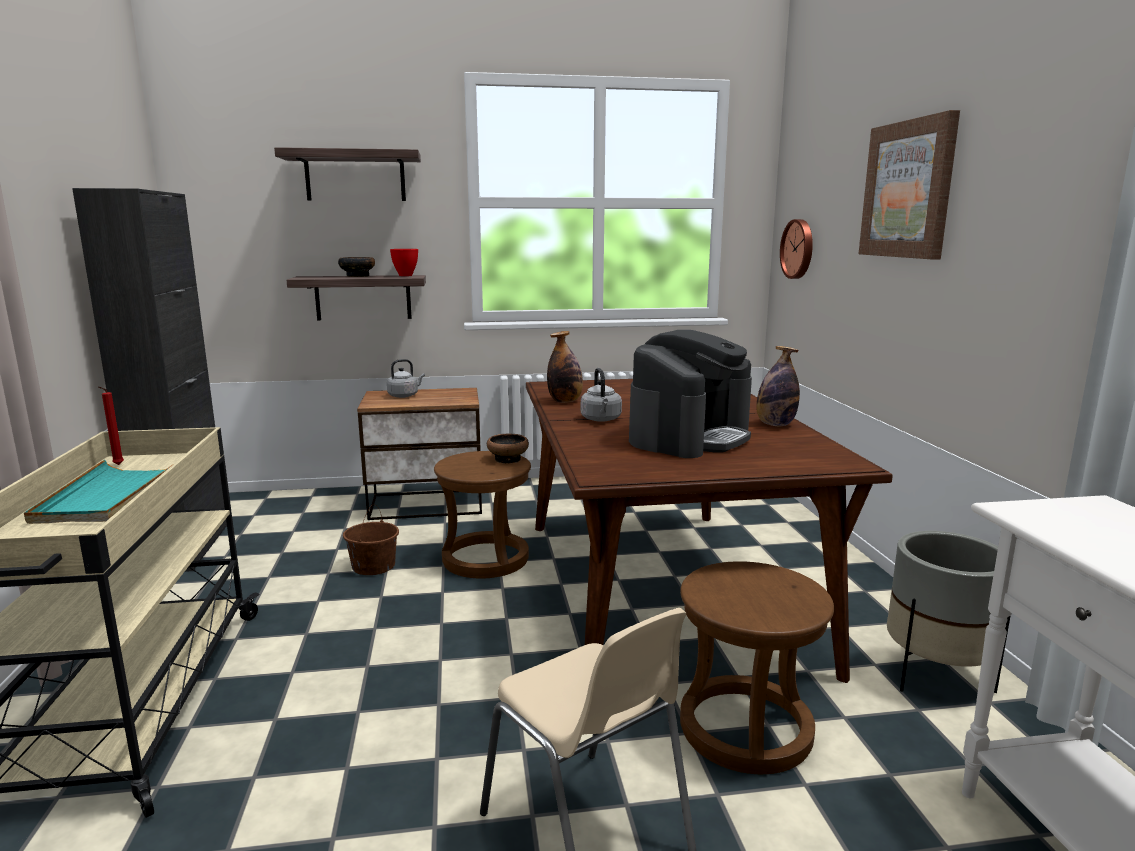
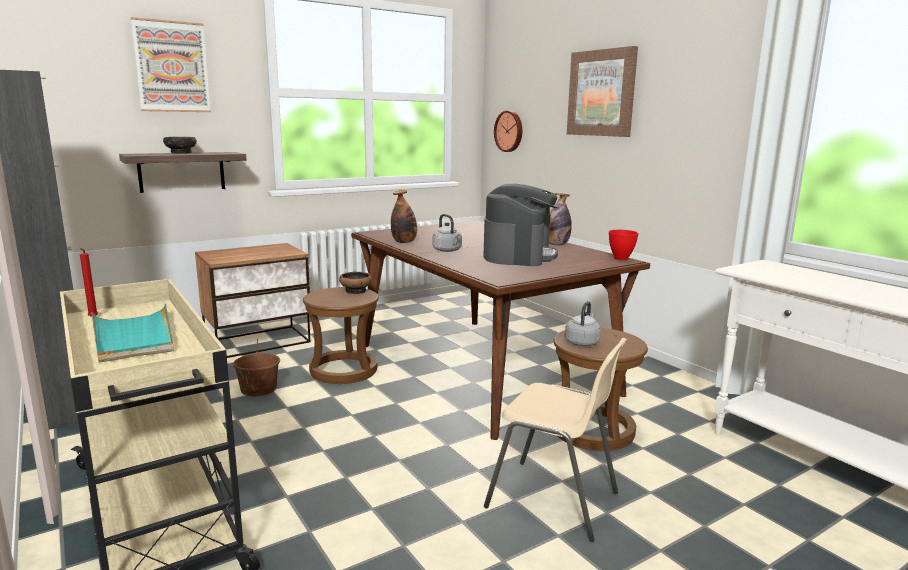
camera: 25 degrees left, 0 degrees up
(355, 177) = (172, 67): shelf -> picture
(404, 395) = (236, 252): grey kettle -> grey kettle (582, 342)
(406, 275) = (223, 152): red bowl -> red bowl (621, 258)
(936, 676) = (665, 384): grey planter -> none

